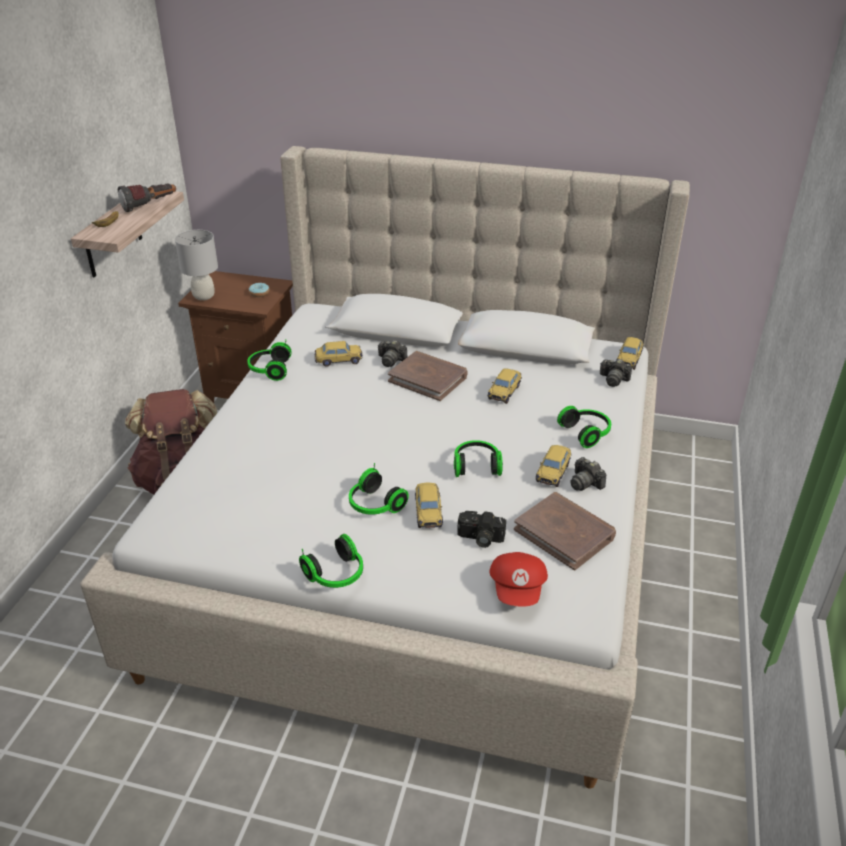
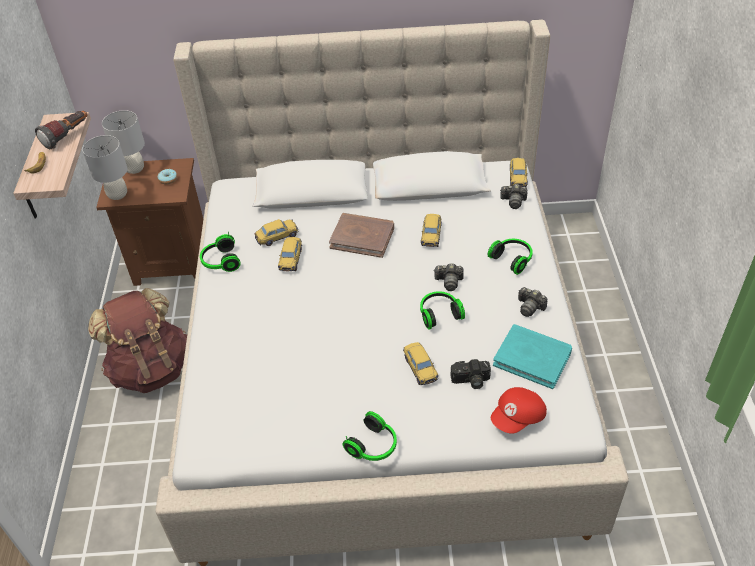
camera: 15 degrees left, 10 degrees up
(232, 279) = (134, 169): none -> grey table lamp
(374, 505) = (374, 374): headphones -> none
(391, 360) = (322, 226): camera -> camera (449, 282)
(518, 589) = (518, 418): red cap -> red cap turned 60 degrees clockwise
(553, 472) = (501, 304): toy car -> toy car (291, 259)
(564, 533) = (532, 358): brown book -> turquoise book

